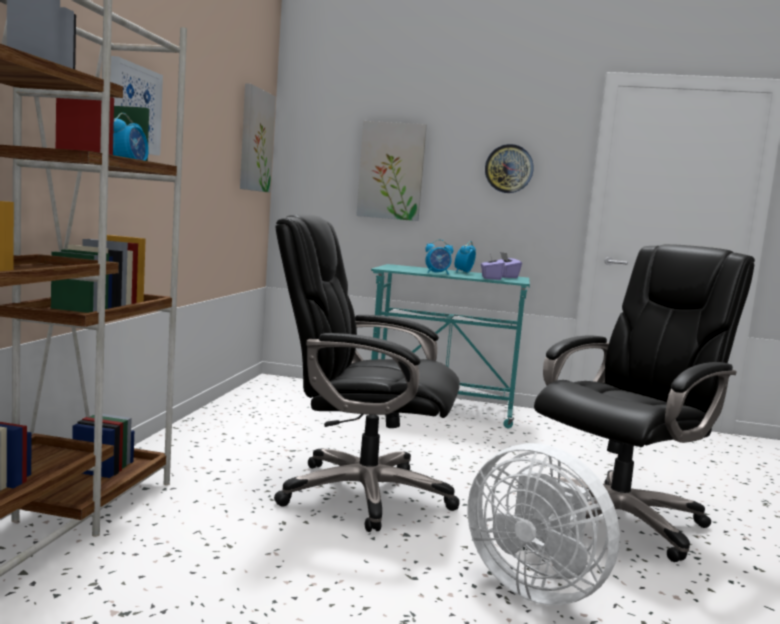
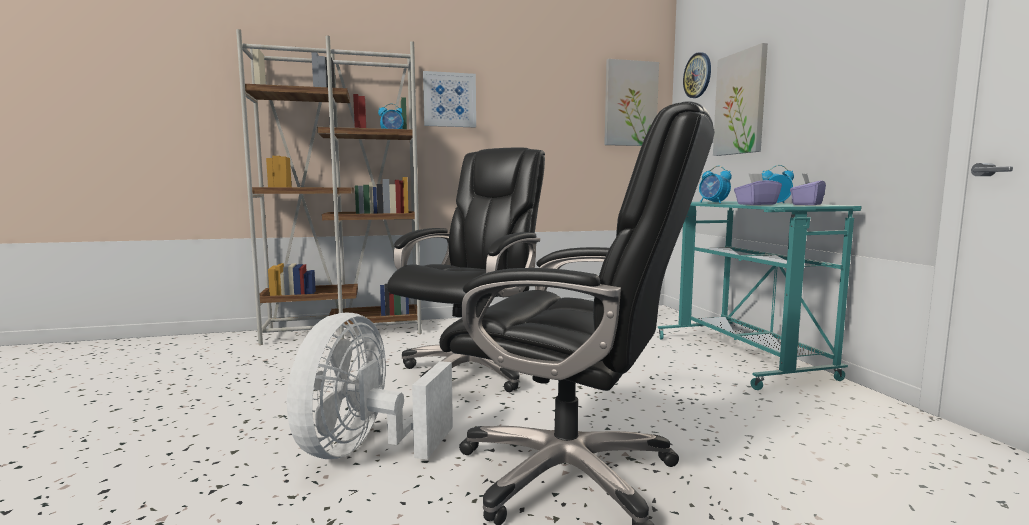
camera: 65 degrees right, 0 degrees up
(362, 494) = (471, 371): black office chair -> black office chair turned 45 degrees clockwise
(509, 168) = (846, 65): wall clock -> wall clock (697, 75)

